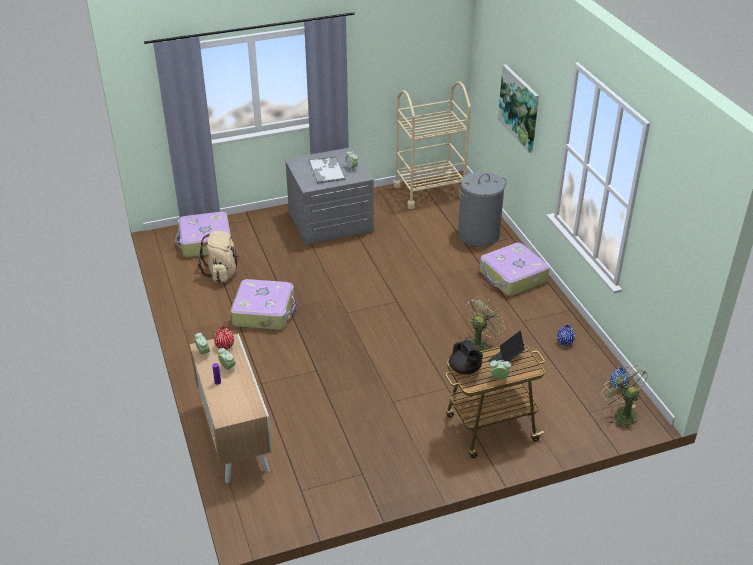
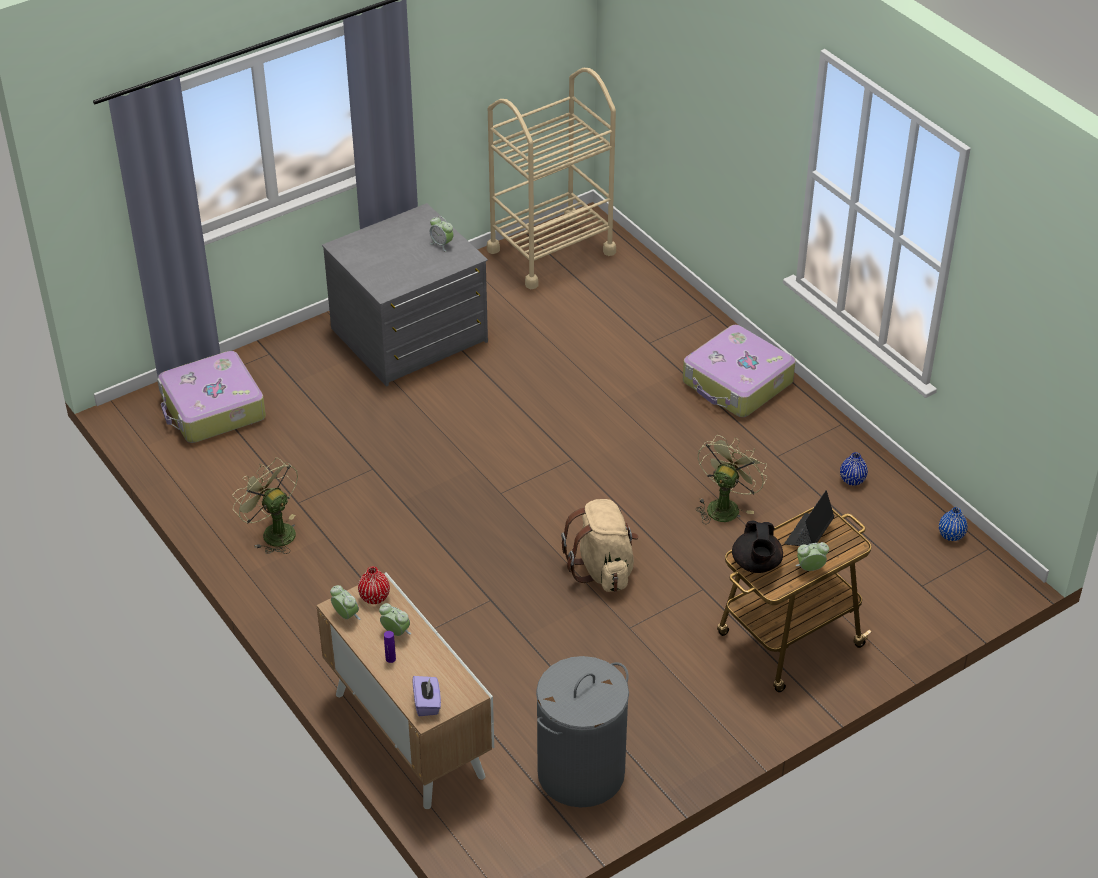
camera: 15 degrees left, 5 degrees up
(222, 273) = (267, 460): beige backpack -> beige backpack (603, 569)
(227, 412) = (427, 703): none -> purple tissue box
(264, 312) = (366, 516): suitcase -> none
(326, 170) = (402, 255): tray -> none
(465, 369) = (756, 564): black teapot -> black teapot turned 45 degrees clockwise
(478, 235) = (658, 318): grey laundry basket -> grey laundry basket (581, 773)
(519, 107) = (710, 109): picture -> none
(621, 414) = (968, 579): green fan -> green fan (273, 532)

